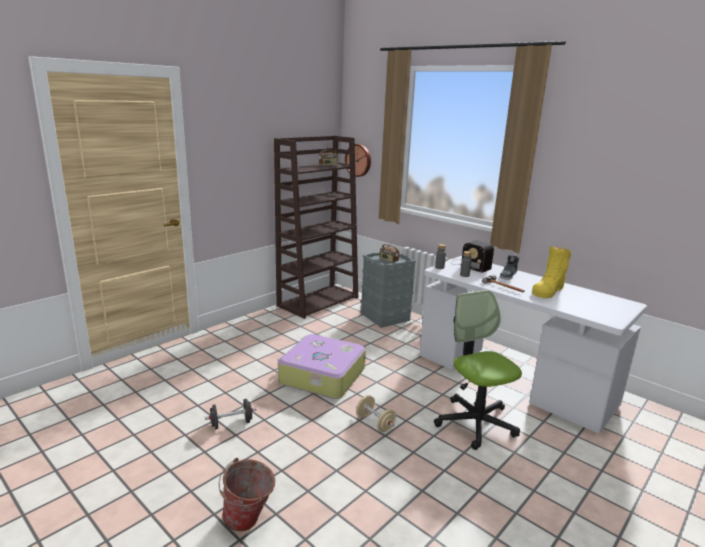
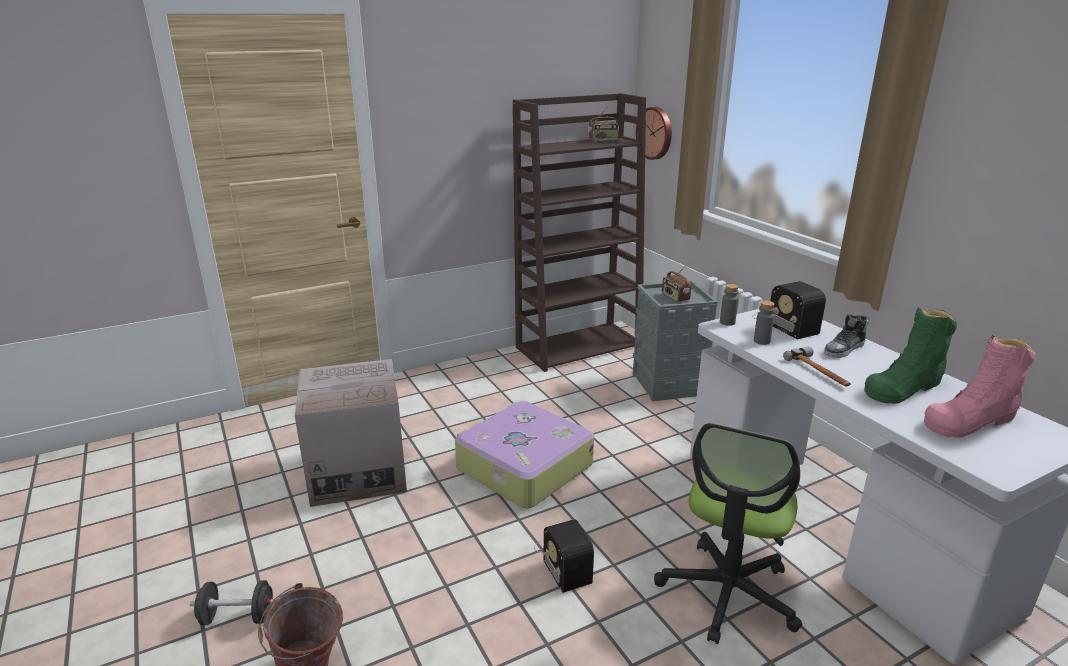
camera: 20 degrees right, 5 degrees up
(208, 396) = (358, 471): none -> cardboard box
(231, 423) = (365, 519): black dumbbell -> black dumbbell (237, 617)
(375, 423) = (563, 559): beige dumbbell -> radio
(475, 423) = (727, 593): office chair -> office chair turned 150 degrees counterclockwise
(548, 290) = (903, 387): yellow boot -> green boot
(587, 301) = (970, 421): none -> pink boot

